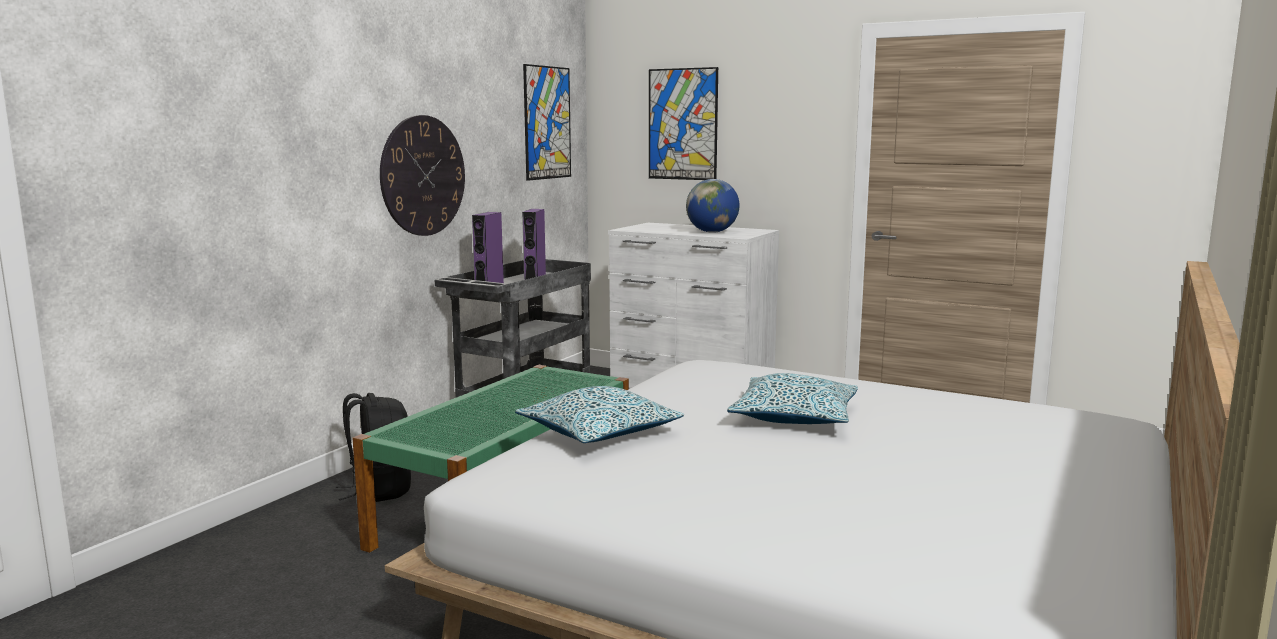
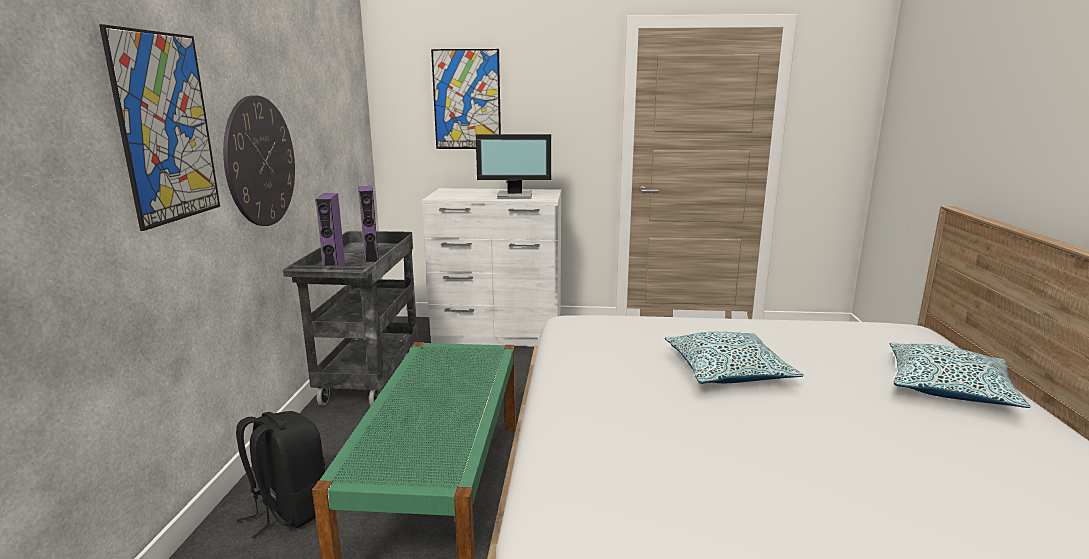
camera: 25 degrees left, 5 degrees up
(547, 123) = (345, 99): picture -> picture (166, 128)
(599, 432) = (597, 429): pillow -> pillow (948, 388)
(712, 232) = (515, 196): globe -> monitor

